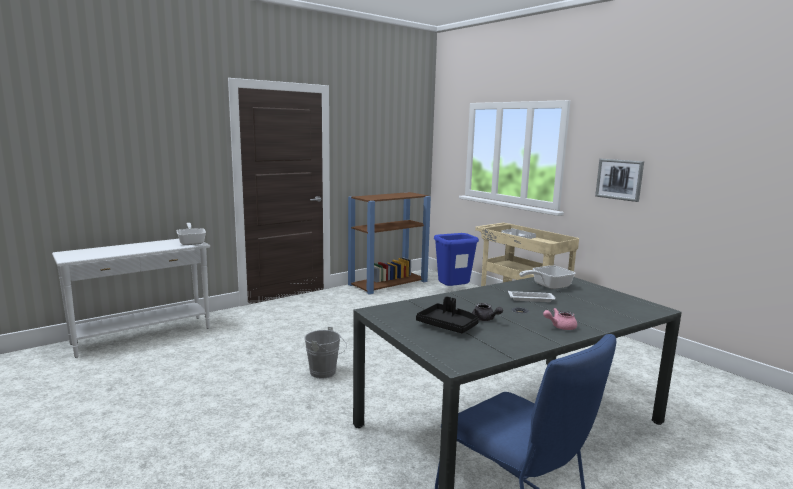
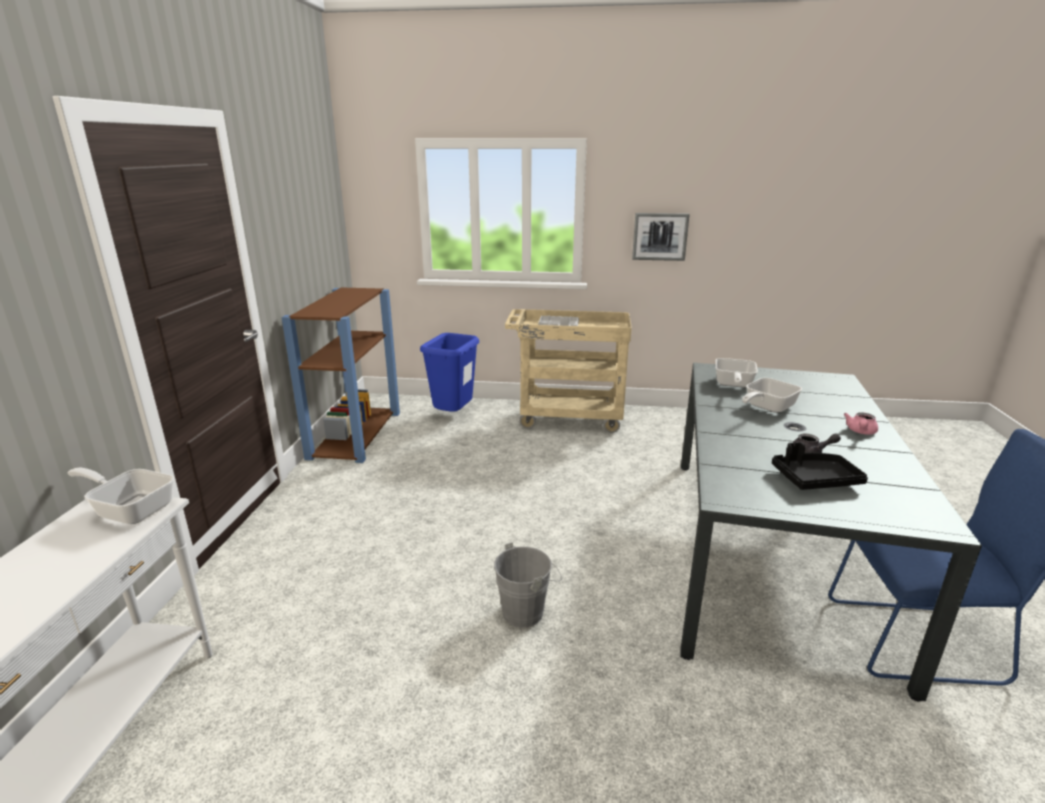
camera: 45 degrees left, 10 degrees up
(531, 299) = (766, 407): white tray -> frying pan

